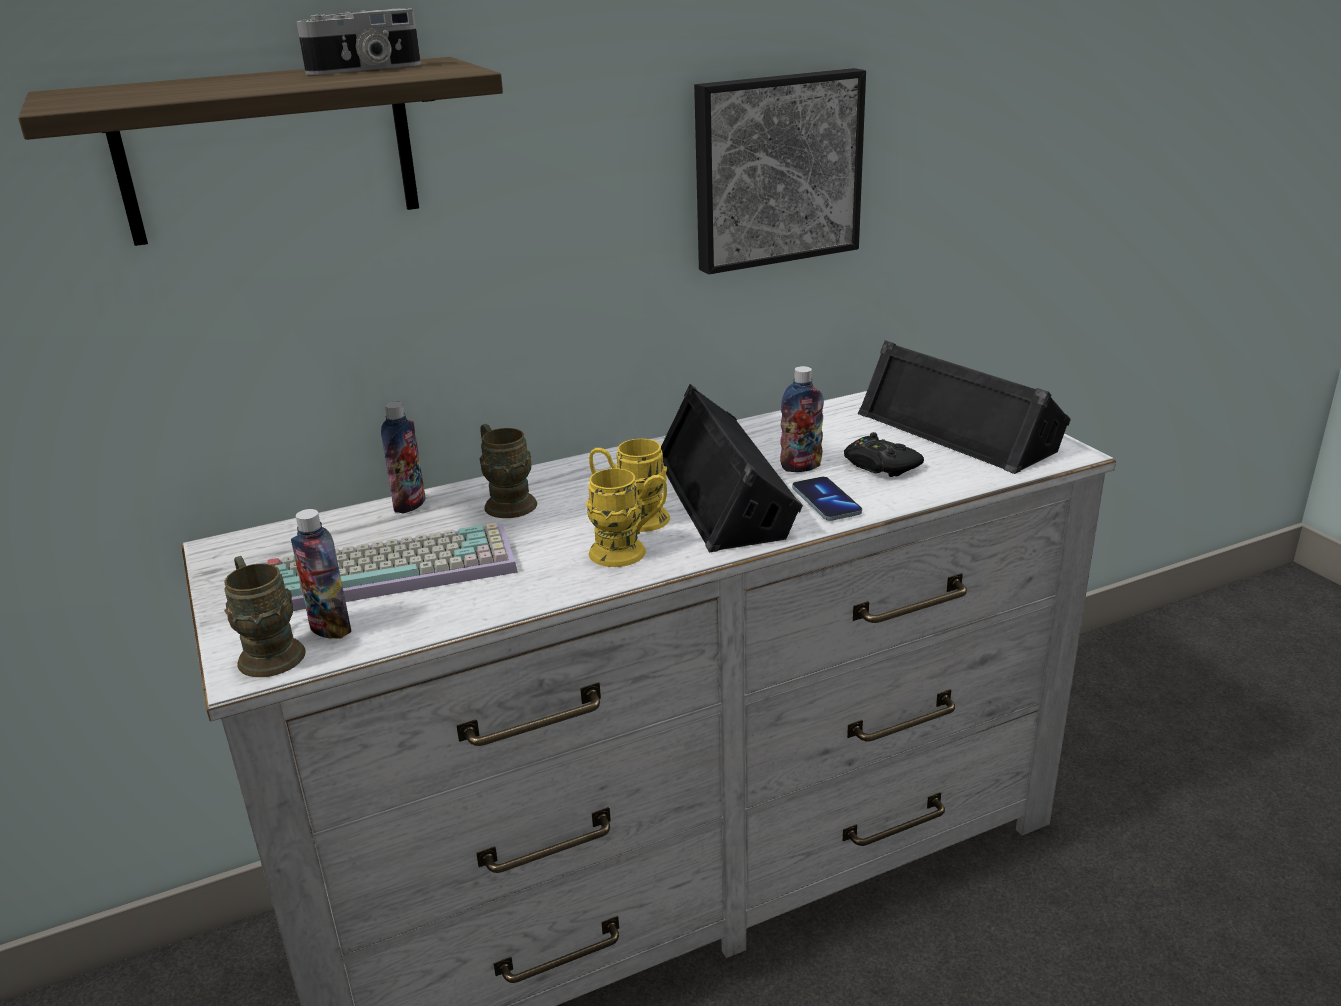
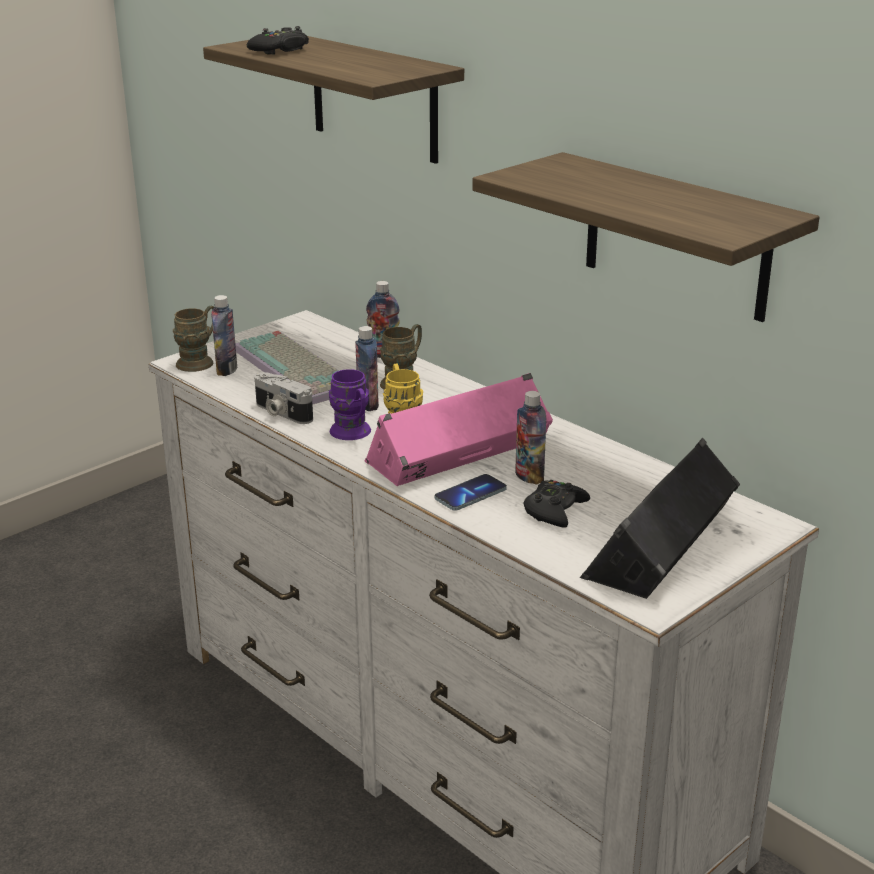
camera: 70 degrees right, 0 degrees up
(167, 92) = (280, 50): none -> black game controller
(366, 69) = (382, 63): camera -> camera (281, 413)
(552, 532) = (368, 404): none -> bottle
(629, 551) = (353, 434): yellow mug -> purple mug
(727, 494) = (460, 454): black speaker -> pink speaker
(775, 169) = (676, 237): picture -> shelf

